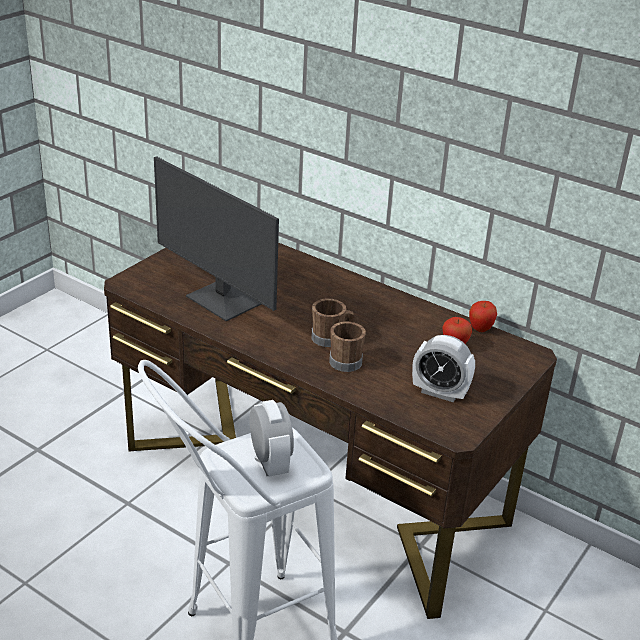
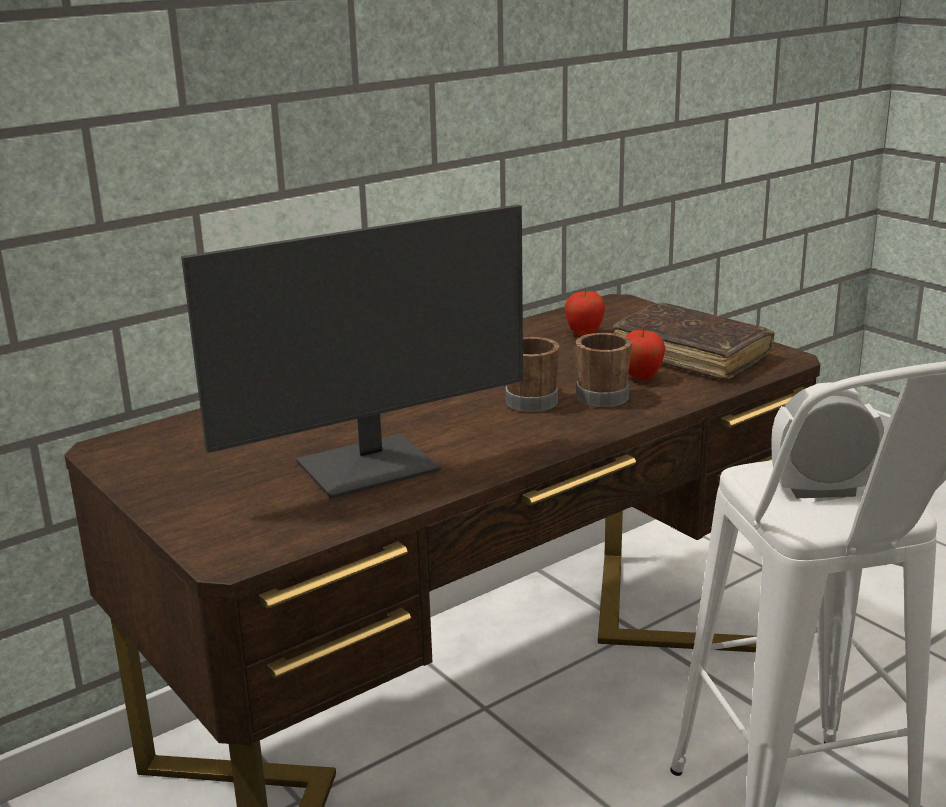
camera: 70 degrees left, 10 degrees down
(439, 392) = (691, 355): alarm clock -> brown book
(480, 329) = (550, 317): apple -> apple (641, 378)

